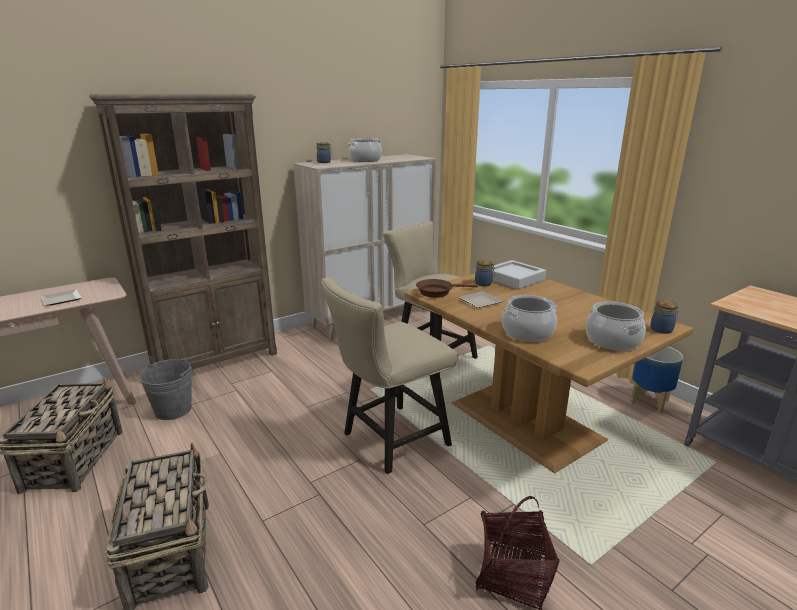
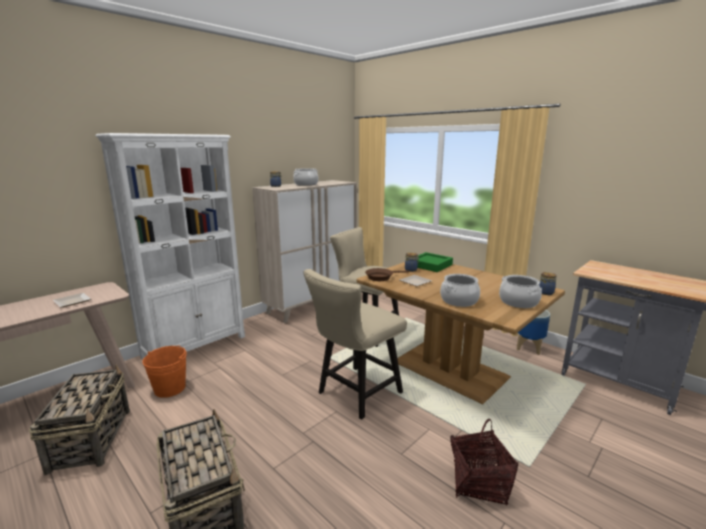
camera: 10 degrees left, 5 degrees down
(173, 410) = (170, 388): grey bucket -> orange bucket
(216, 361) = (196, 346): brown bookcase -> white bookcase
(514, 279) = (431, 265): grey tray -> green tray

